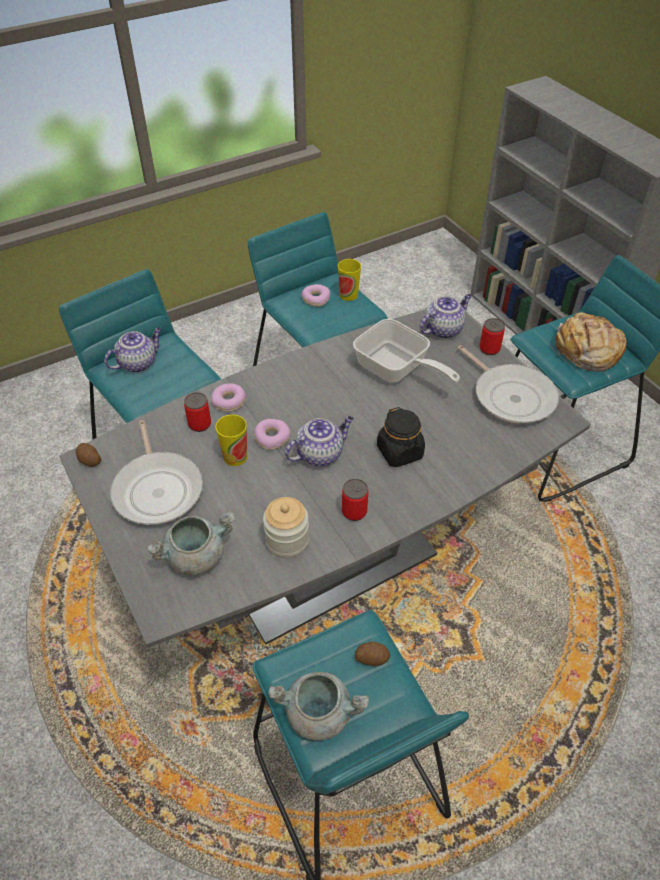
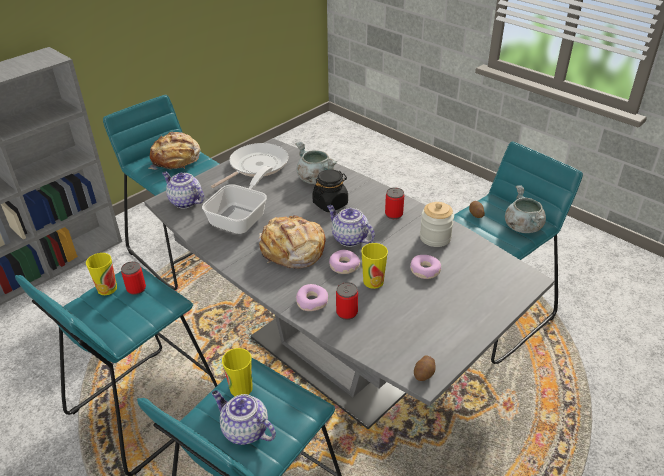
camera: 105 degrees left, 10 degrees down
(158, 488) = (429, 316): frying pan -> none
(181, 366) = (241, 388): none -> cup
(196, 556) = (475, 276): grey cooking pot -> grey cooking pot (315, 179)
(315, 299) = (114, 311): donut -> donut (425, 271)
(317, 401) = (292, 251): none -> bread
(489, 349) = (205, 179): can -> can (136, 289)

